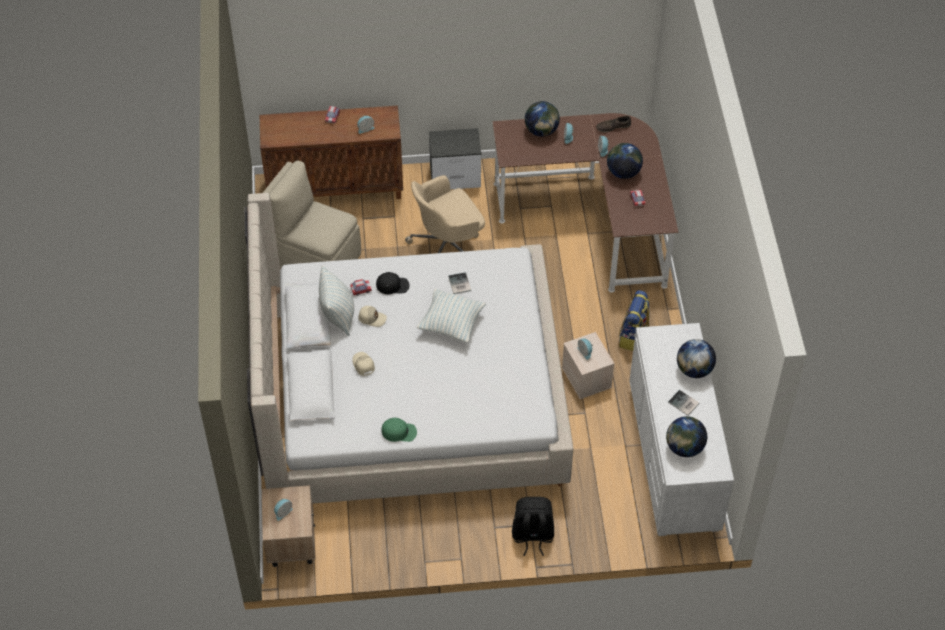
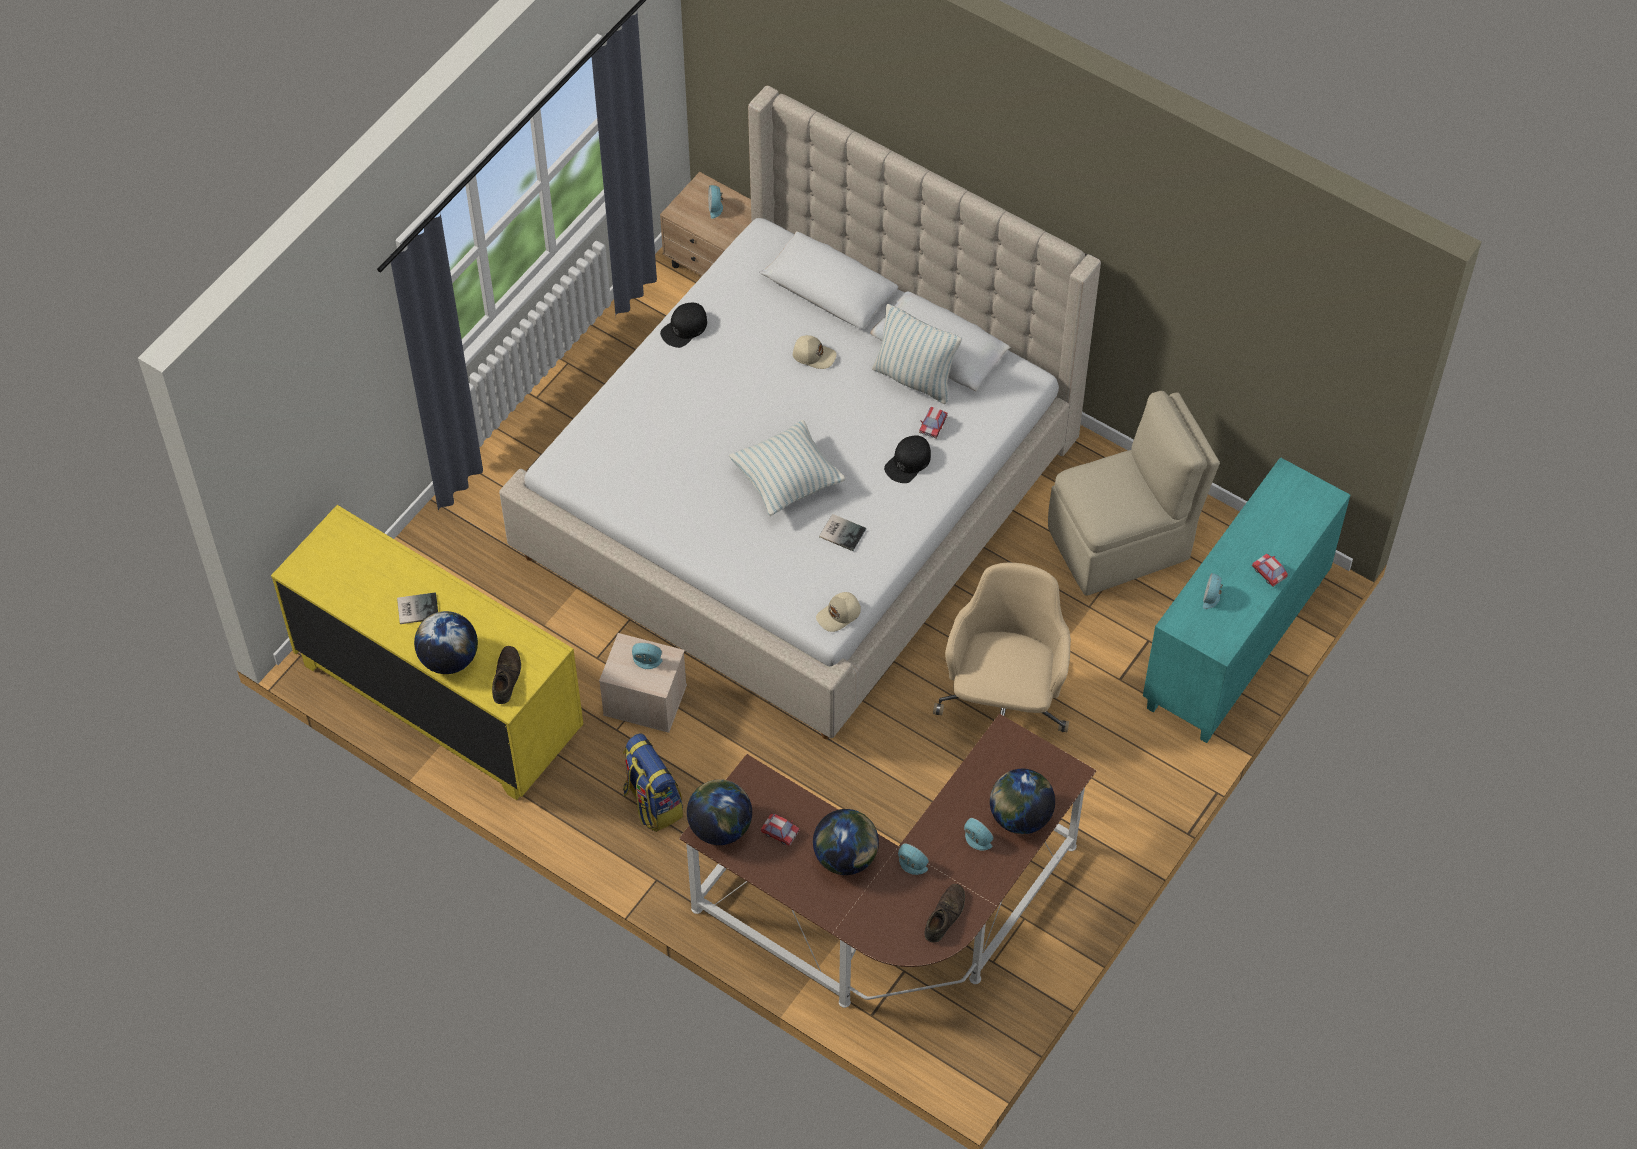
camera: 130 degrees right, 5 degrees up
(336, 188) = (1235, 646): brown cabinet -> turquoise cabinet
(372, 318) = (877, 409): beige cap -> beige cap (839, 615)
(399, 432) = (684, 328): green cap -> black cap
(456, 177) = (1129, 804): nightstand -> none
(532, 536) = (493, 481): black backpack -> none
(673, 460) = (439, 698): white dresser -> yellow dresser
(678, 341) = (506, 677): none -> brown shoe
(684, 448) = (361, 560): globe -> globe (720, 827)

